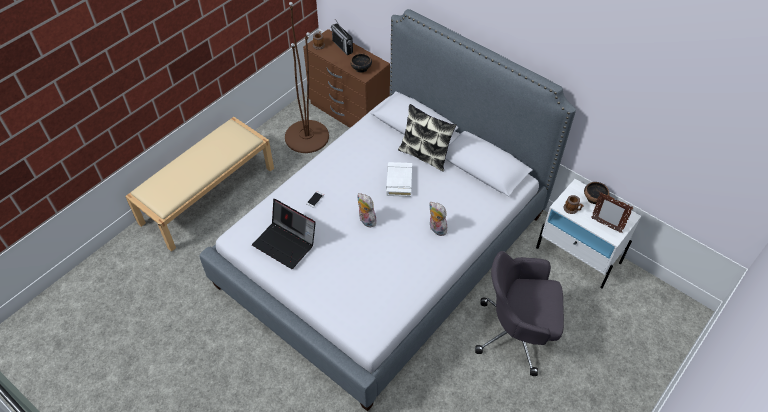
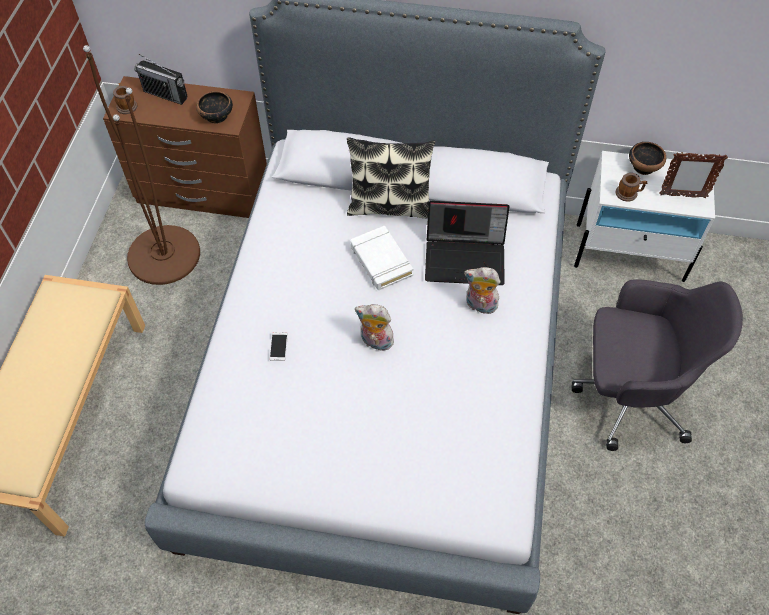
camera: 30 degrees left, 5 degrees up
(286, 243) = (283, 438): laptop -> laptop (466, 258)
(517, 333) = (629, 393): grey office chair -> grey office chair turned 150 degrees counterclockwise

